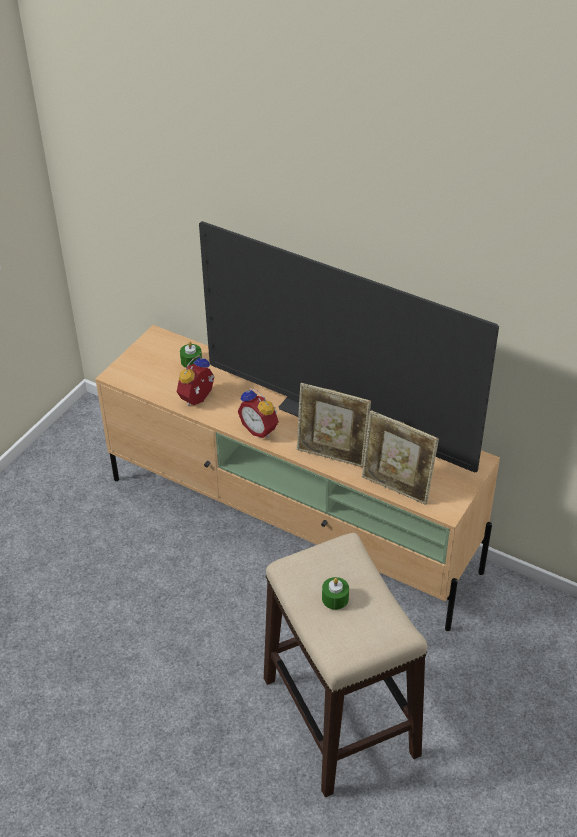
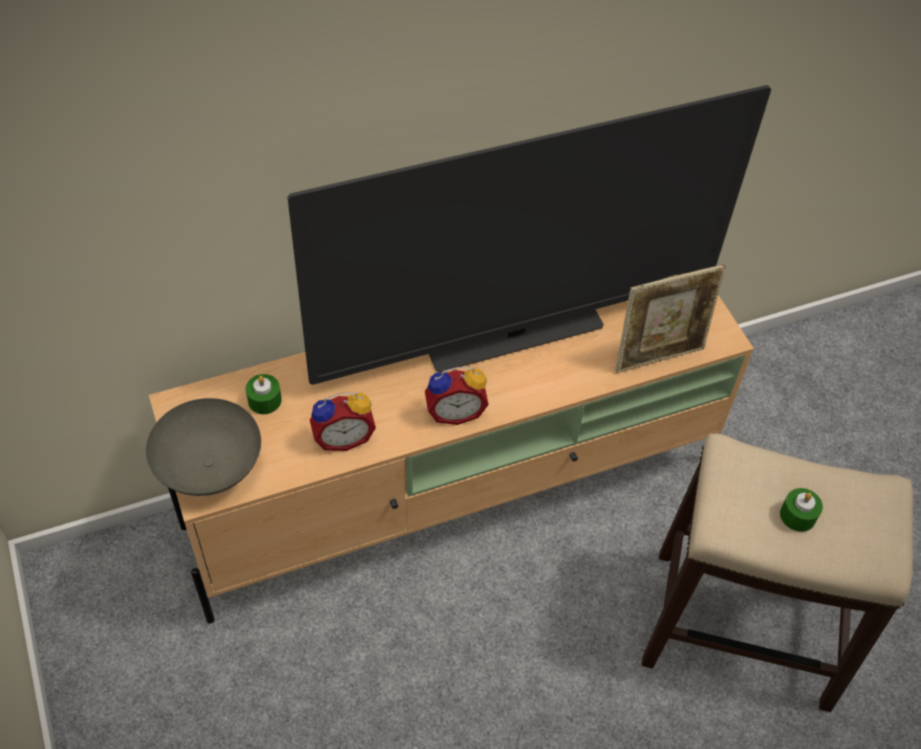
camera: 55 degrees left, 10 degrees up
(134, 368) = (210, 466): none -> grey bowl
(199, 400) = (343, 437): alarm clock -> alarm clock turned 90 degrees counterclockwise
(332, 456) = (560, 376): picture frame -> none

